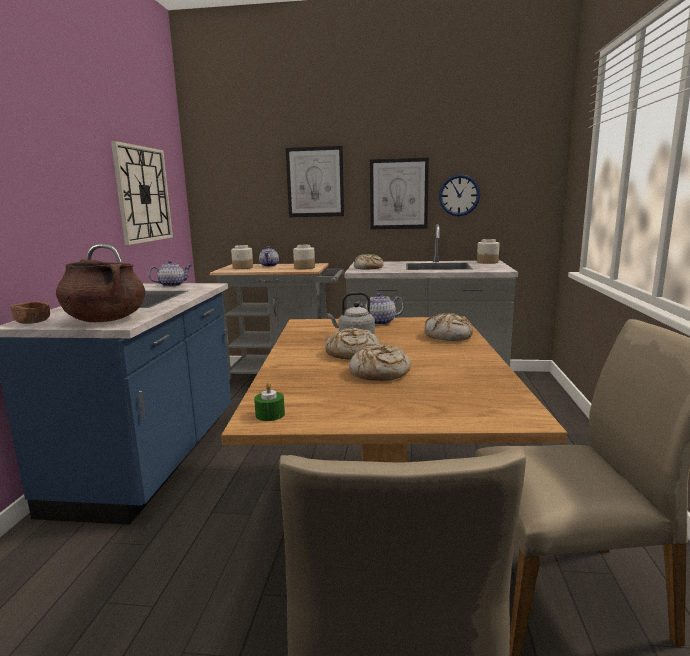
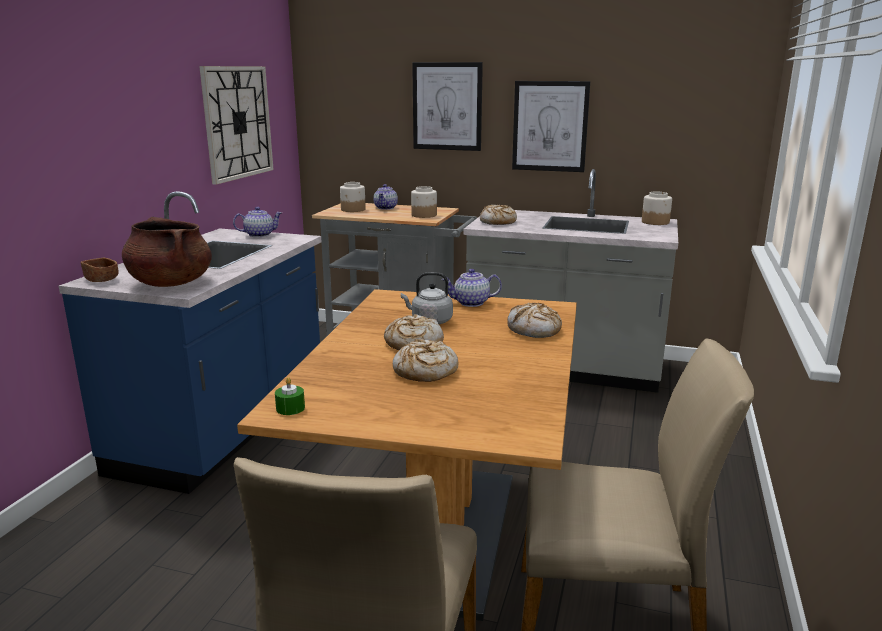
camera: 10 degrees right, 5 degrees up
(459, 195) = (627, 132): wall clock -> none

